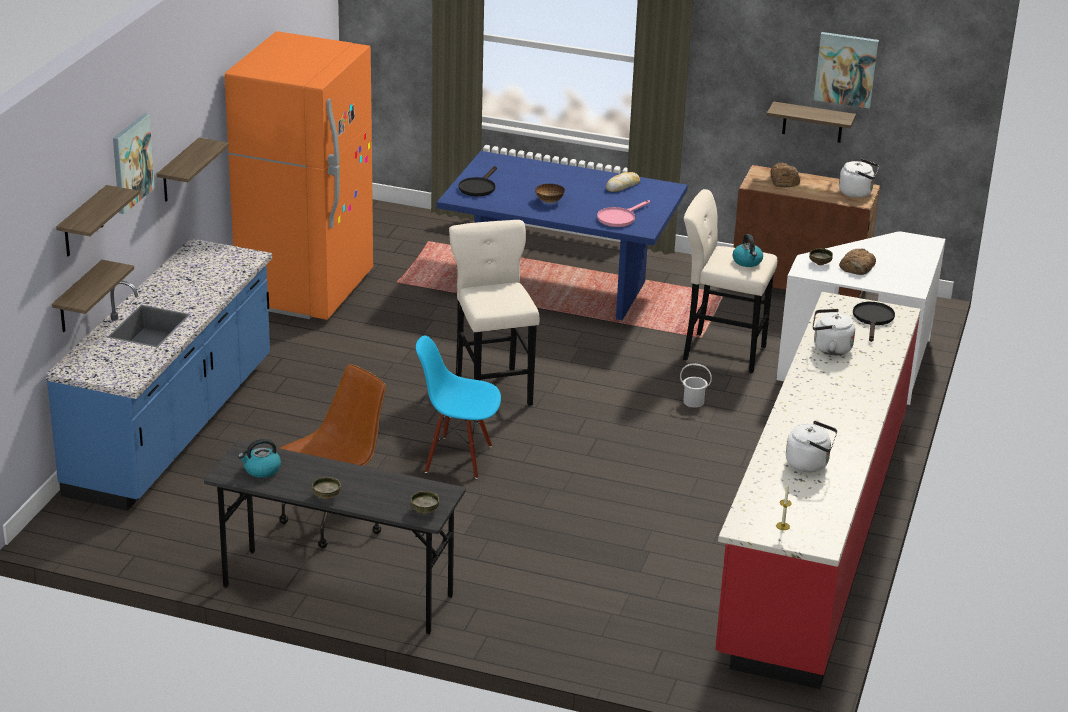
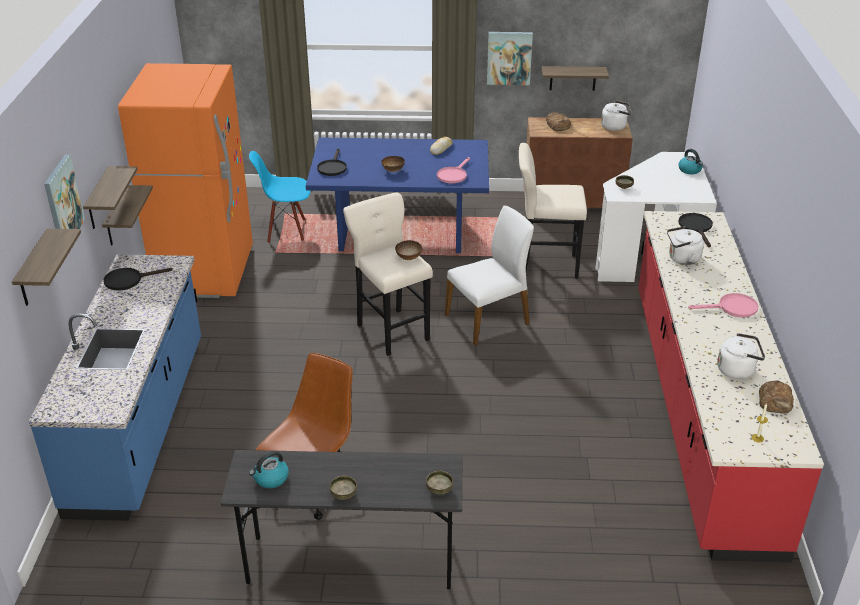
camera: 15 degrees left, 5 degrees up
(78, 298) = (42, 340): shelf -> shelf (116, 217)
(193, 265) = (128, 280): none -> black frying pan
(458, 458) = (393, 402): blue chair -> blue chair (286, 231)
(515, 297) = (408, 258): none -> bowl
(615, 397) = (488, 319): none -> white chair
(693, 401) = (548, 312): white bucket -> none
(747, 262) = (566, 194): kettle -> kettle (690, 170)
(846, 69) = (598, 33): picture -> picture (509, 58)
(851, 406) = (732, 308): none -> pink frying pan
(857, 266) = (652, 185): bread -> bread (776, 401)

